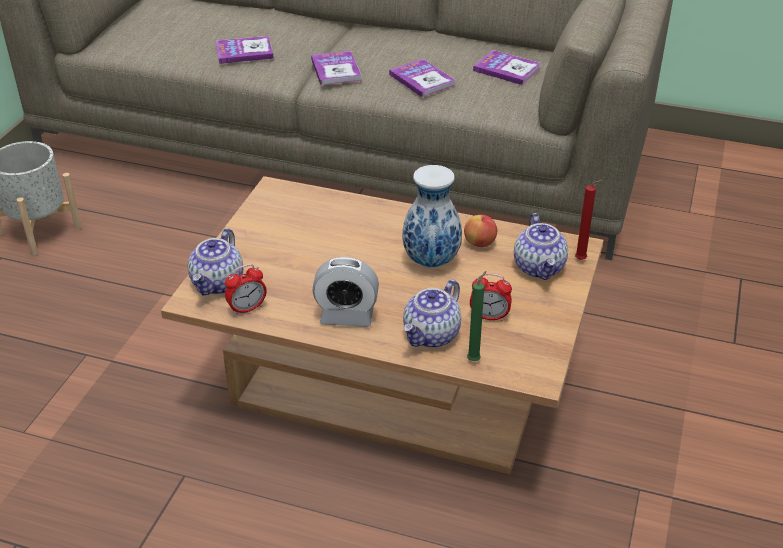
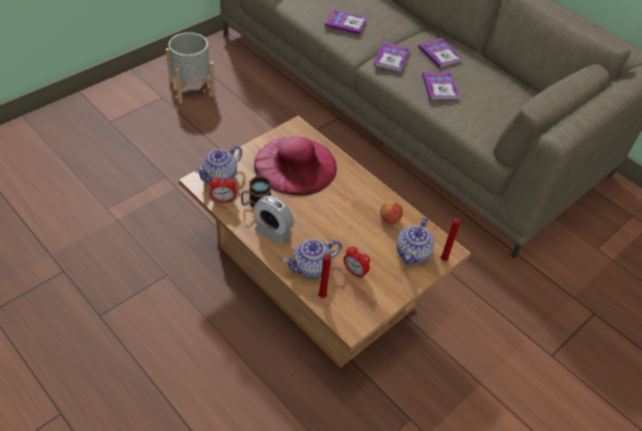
camera: 25 degrees right, 10 degrees up
(294, 294) = (255, 202): none -> mug
(309, 231) = (295, 165): none -> pink hat
(431, 260) = (351, 217): vase -> none
(475, 359) = (323, 296): green candle -> red candle
(507, 69) = (503, 101): book -> book (440, 54)

